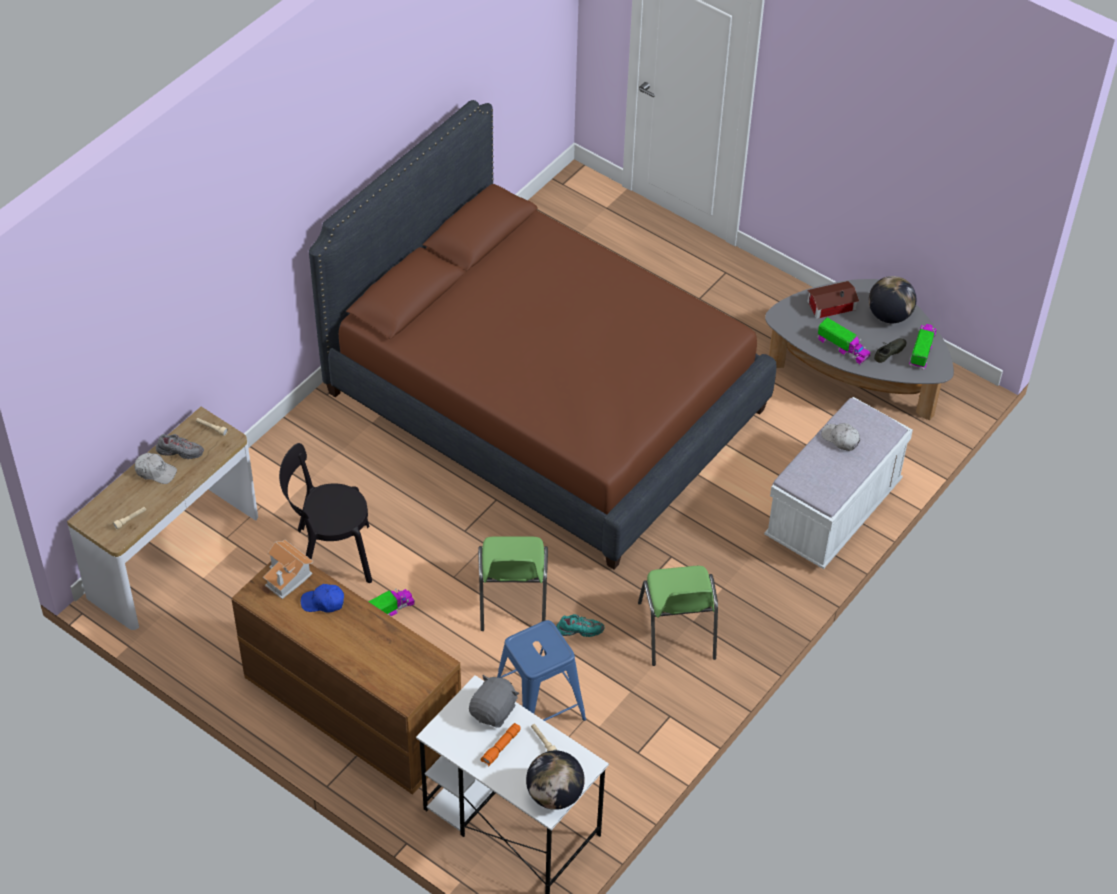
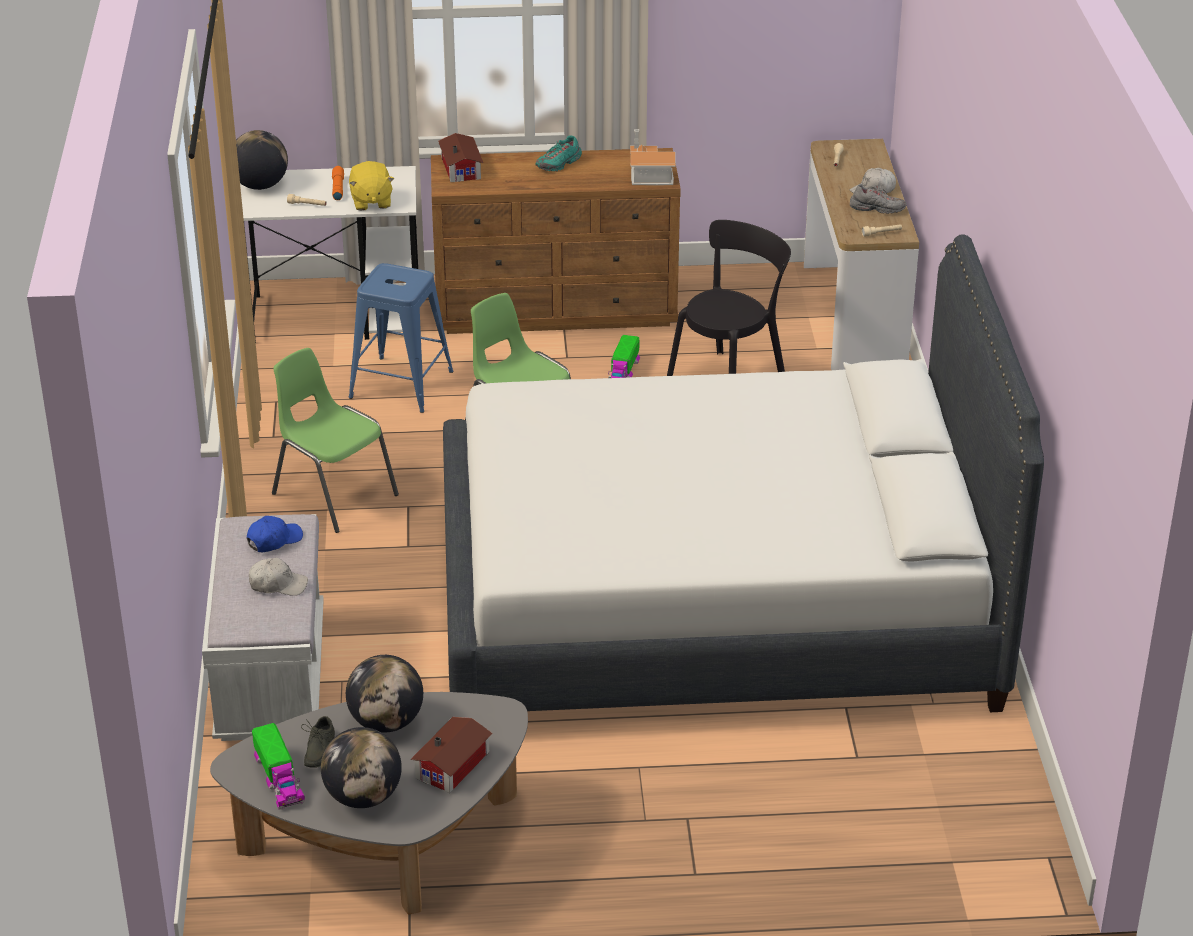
camera: 140 degrees right, 15 degrees down
(180, 452) = (877, 209): grey shoe -> grey shoe turned 135 degrees counterclockwise
(323, 602) = (595, 175): blue cap -> blue cap (274, 540)
(402, 682) = (462, 167): none -> toy house
(494, 711) = (371, 202): grey plush toy -> yellow plush toy
(544, 400) = (715, 603): brown bed -> white bed
(579, 630) = (430, 448): turquoise shoe -> turquoise shoe (559, 164)
(843, 347) = (386, 722): toy truck -> globe

